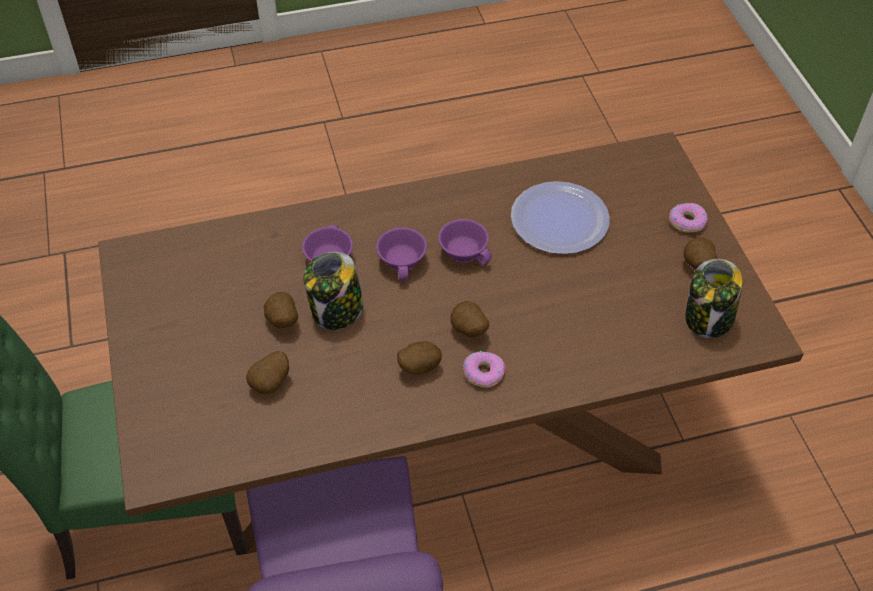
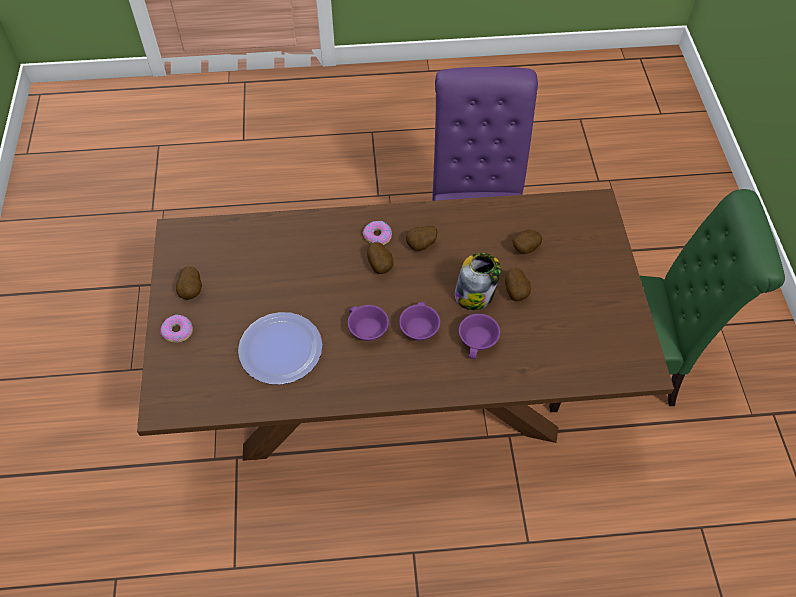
camera: 170 degrees left, 5 degrees up
(708, 319) = (206, 250): jar -> none

